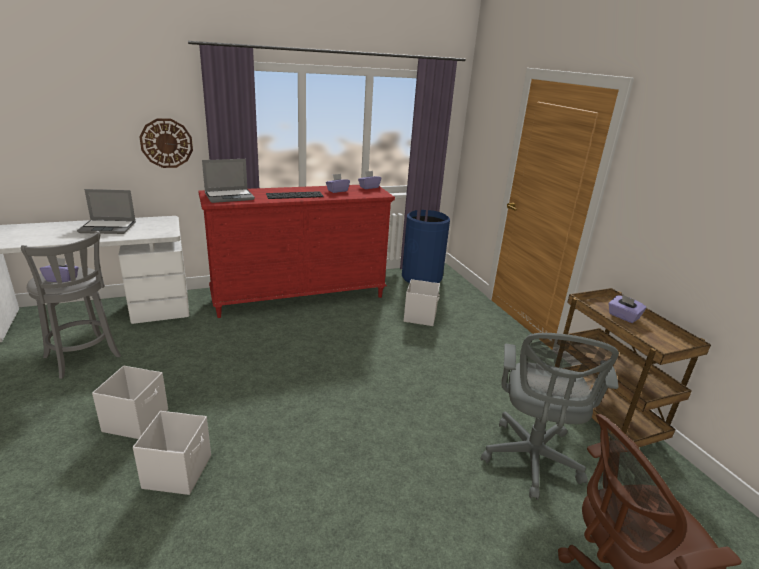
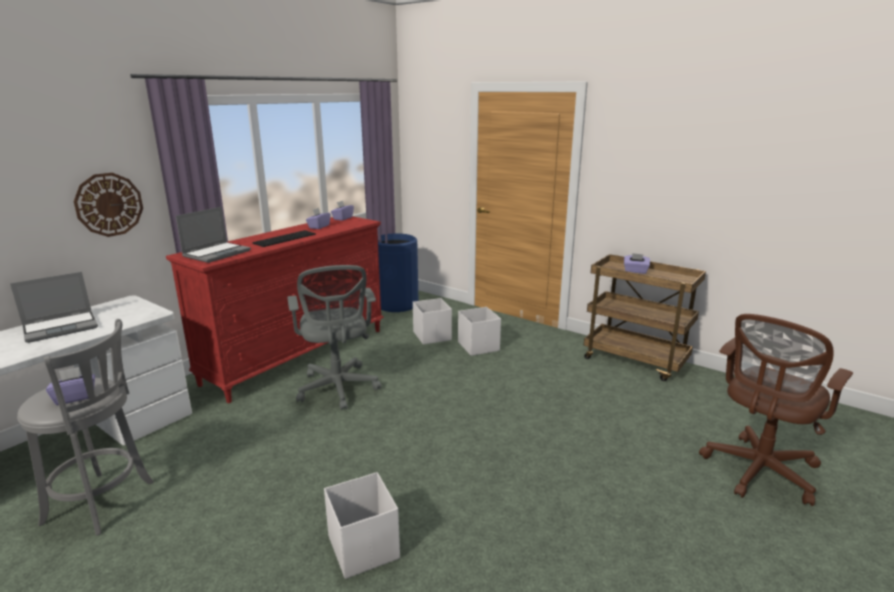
camera: 30 degrees left, 5 degrees down
(137, 420) = (258, 528): white storage box -> white storage box (478, 346)
(531, 461) = (624, 407): grey office chair -> grey office chair (338, 389)

